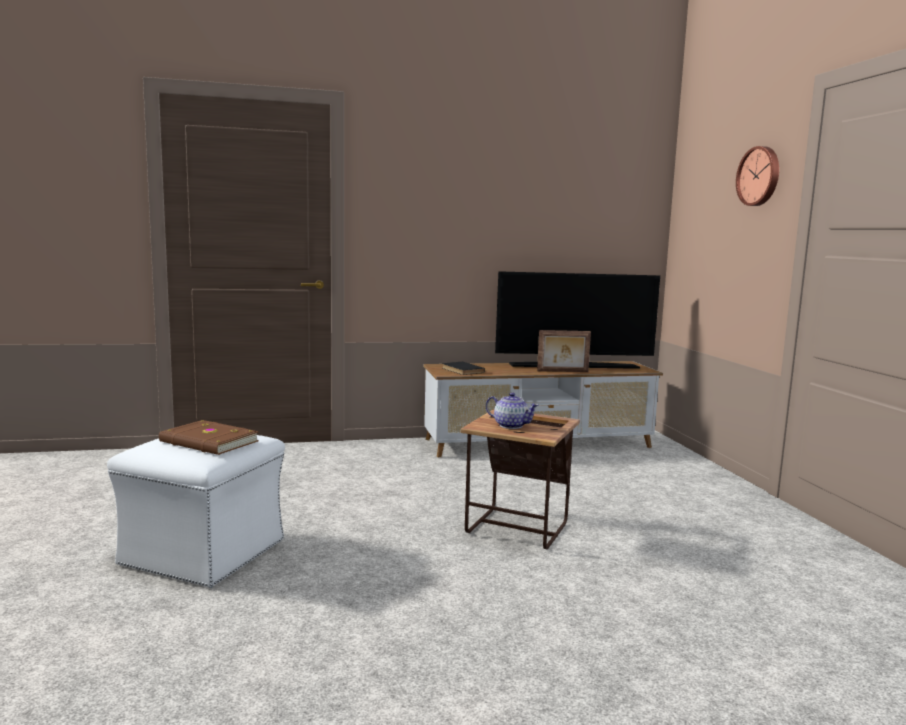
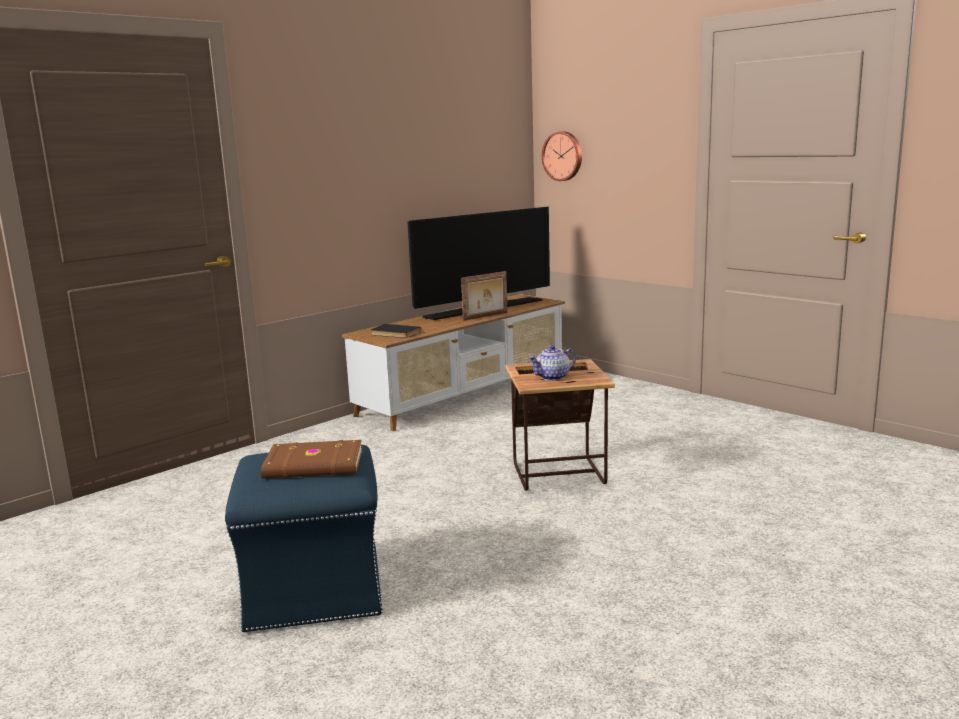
camera: 30 degrees left, 5 degrees up
(204, 551) = (314, 588): white ottoman -> blue ottoman
(510, 425) = (553, 377): teapot -> teapot turned 150 degrees clockwise
(759, 176) = (647, 108): wall clock -> wall clock (563, 156)

